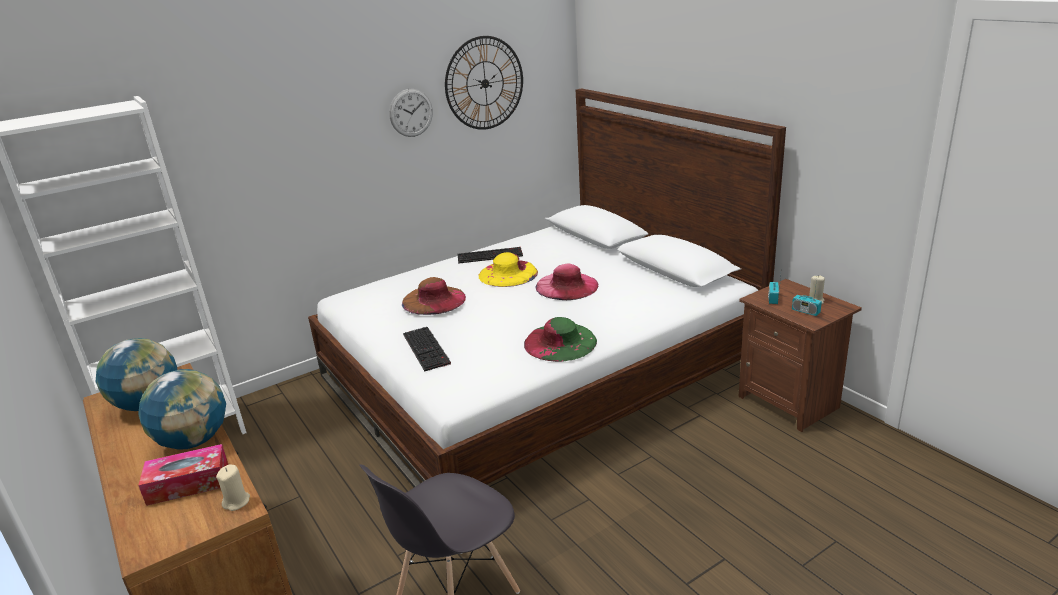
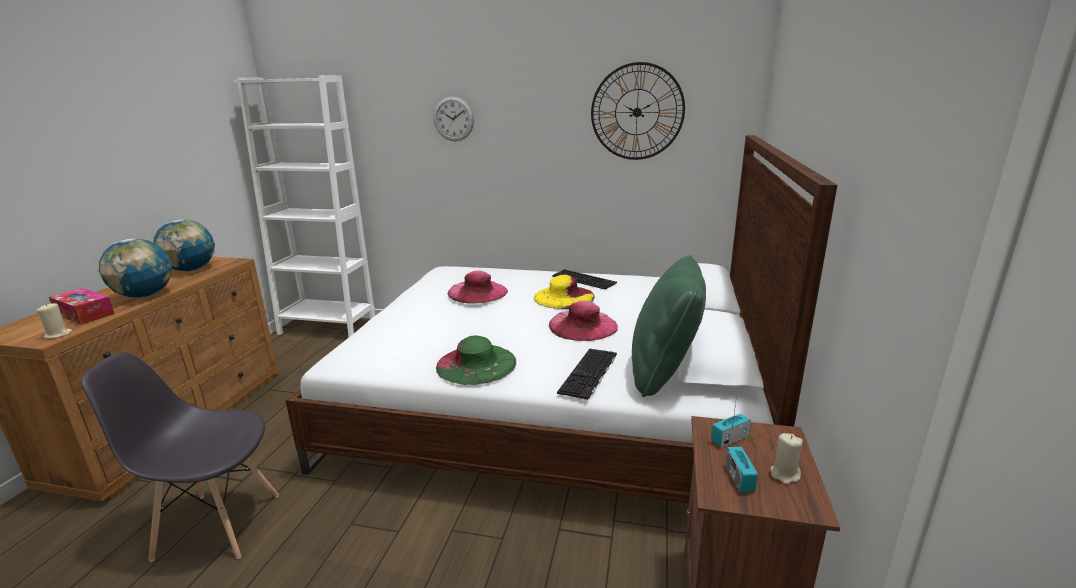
camera: 45 degrees right, 5 degrees down
(411, 113) = (553, 127): wall clock -> wall clock (453, 119)
(427, 349) = (403, 321): keyboard -> keyboard (589, 374)
(434, 300) = (477, 292): brown hat -> pink hat
(671, 289) = (663, 372): none -> green pillow

